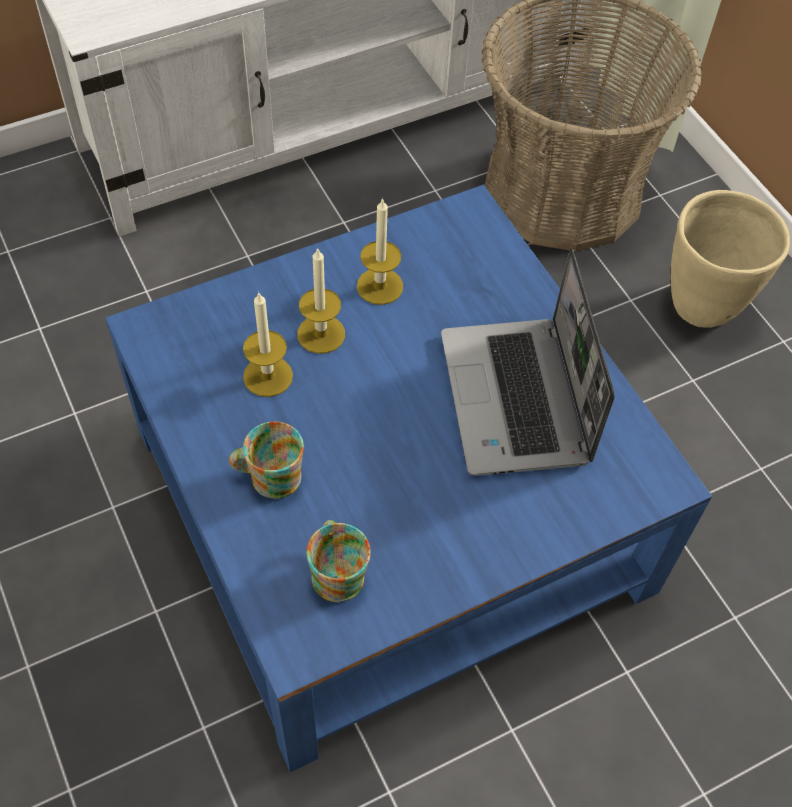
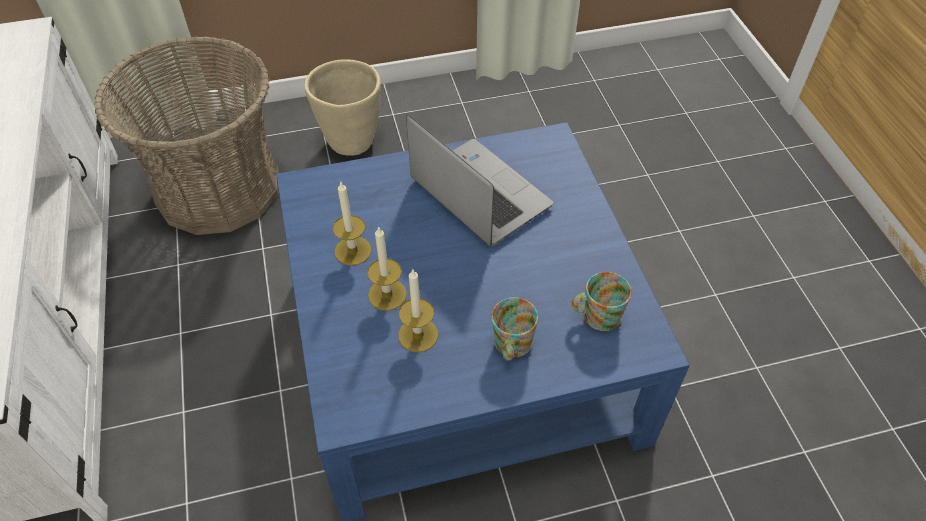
camera: 75 degrees left, 5 degrees down
(517, 400) = (477, 193): laptop -> laptop turned 135 degrees counterclockwise

